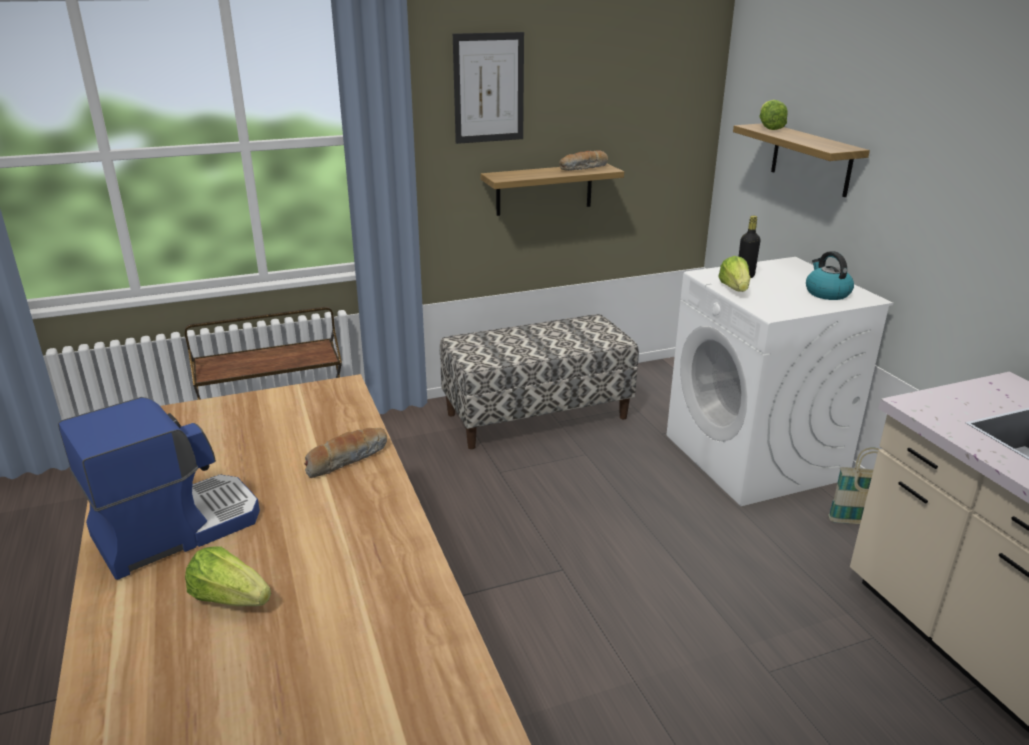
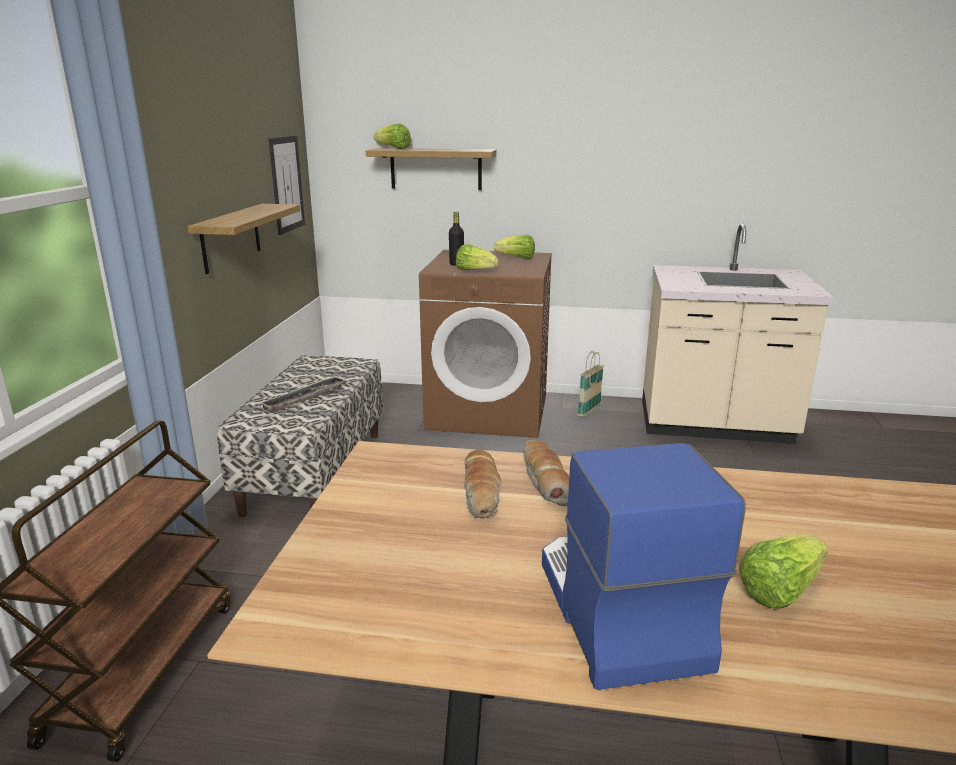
camera: 60 degrees left, 5 degrees down
(488, 88) = (178, 123): picture -> picture (287, 184)
(521, 346) = (305, 398): none -> tray
(584, 168) = (263, 208): bread -> bread (482, 494)
(755, 457) = (489, 412): white washing machine -> brown washing machine
(826, 293) = (516, 258): kettle -> lettuce

